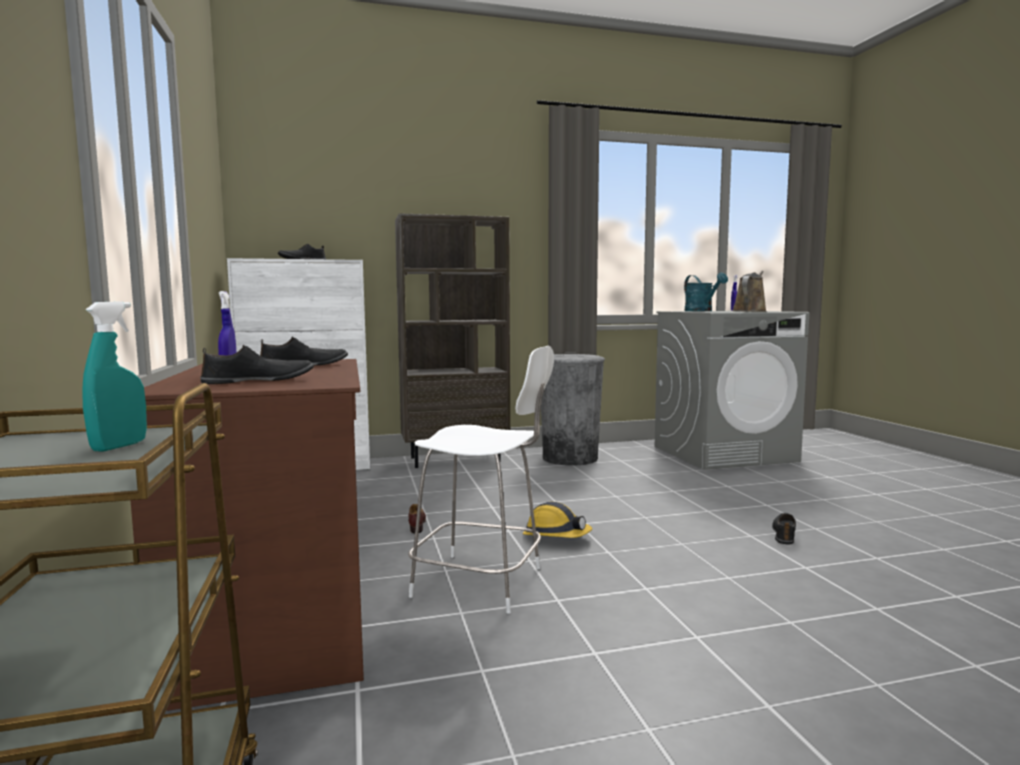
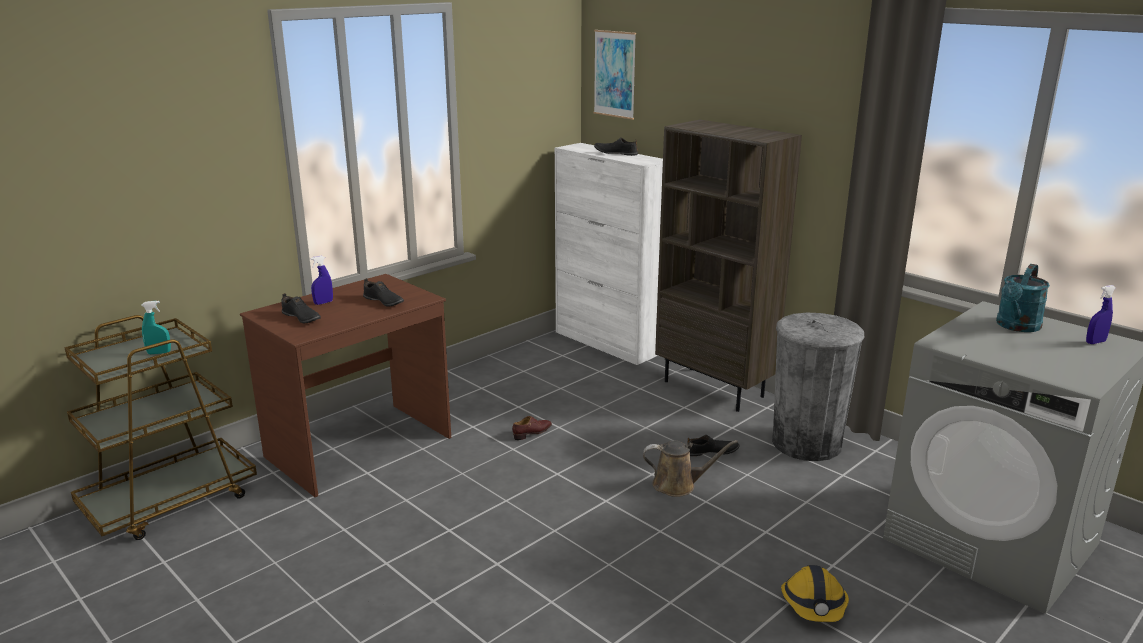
camera: 60 degrees right, 15 degrees up
(276, 186) = (614, 74): none -> picture
(482, 583) = (453, 493): white chair -> none
(556, 536) = (566, 498): hard hat -> hard hat (814, 604)
(750, 311) = (1028, 359): brown watering can -> brown watering can (678, 485)
(785, 533) = (700, 624): black shoe -> black shoe (711, 452)

